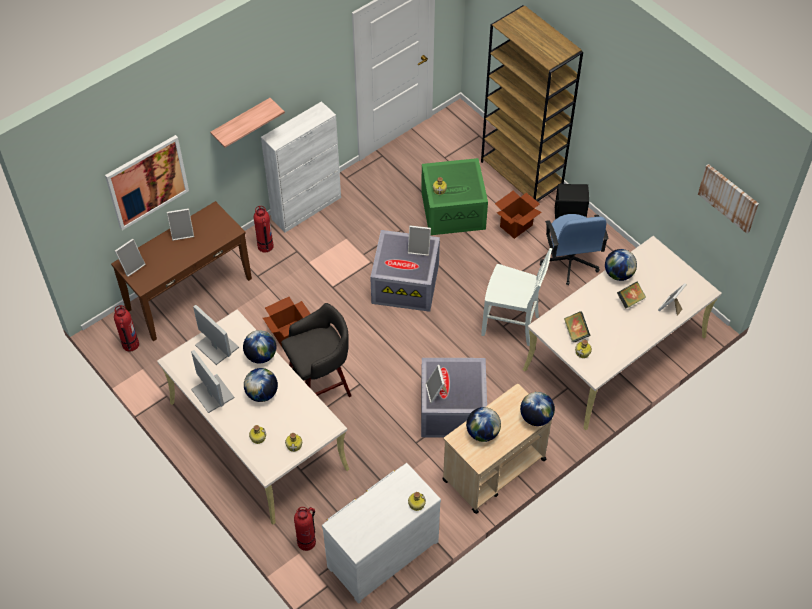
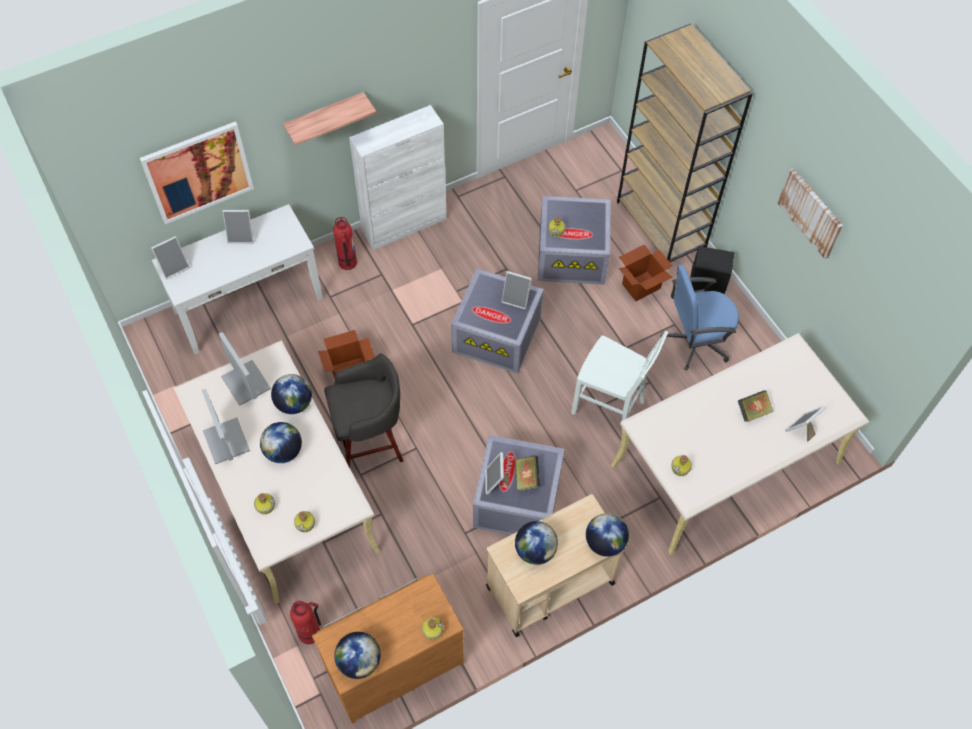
camera: 10 degrees right, 5 degrees up
(130, 344) = (168, 354): fire extinguisher -> none
(189, 293) = (248, 304): brown console table -> white console table
(380, 552) = (392, 663): white dresser -> brown dresser
(454, 209) = (573, 254): green storage box -> grey storage box
(569, 262) = (695, 341): blue office chair -> blue office chair turned 75 degrees clockwise
(576, 332) = (677, 440): book -> book (526, 478)
(618, 274) = (745, 375): globe -> globe (359, 661)
(728, 197) = (901, 309): picture -> picture (811, 213)

